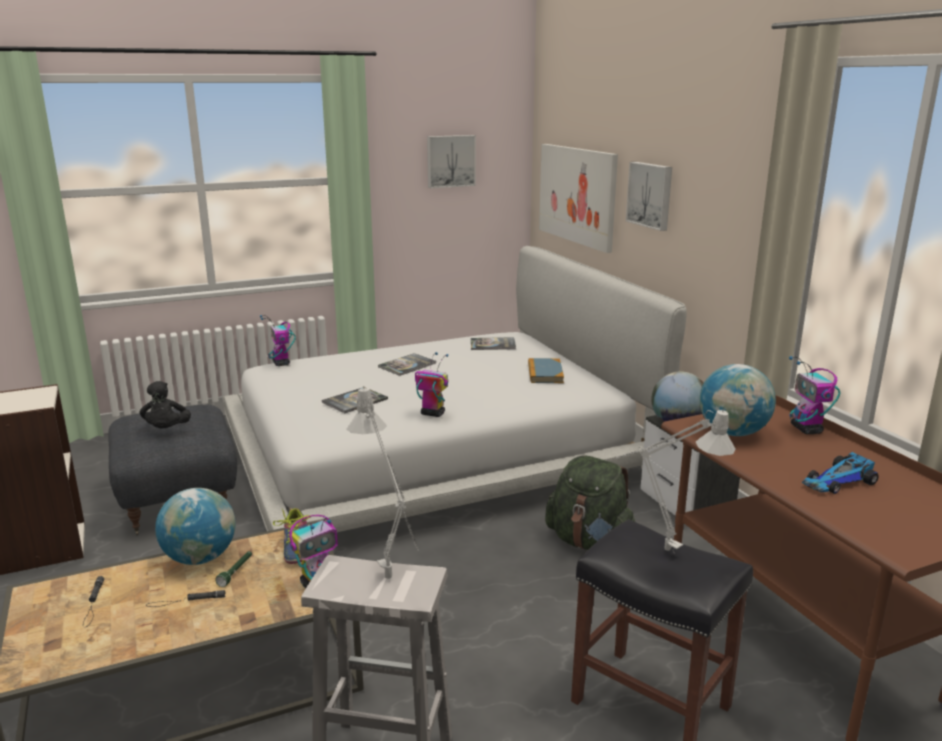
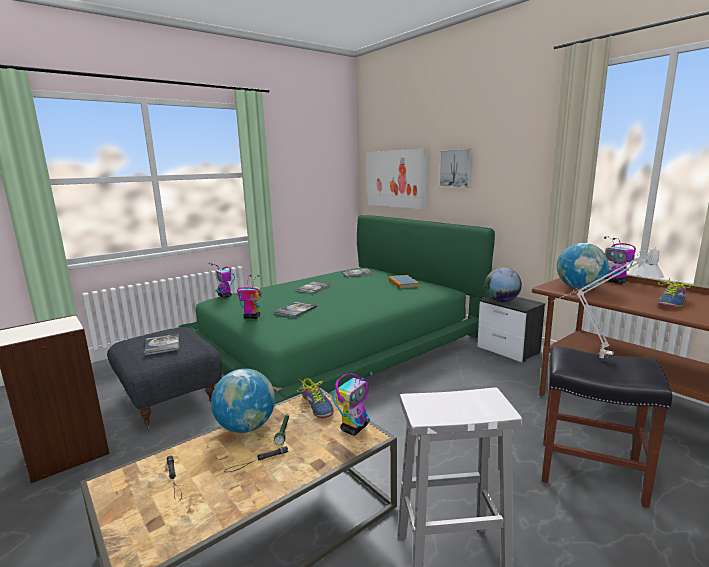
camera: 15 degrees left, 5 degrees down
(167, 430) = (162, 345): black plush toy -> book
(392, 585) = (472, 405): grey table lamp -> none
(432, 413) = (354, 311): toy robot -> toy robot (251, 317)
(437, 450) = (338, 342): white bed -> green bed
(450, 161) = (313, 163): picture -> none
(590, 542) = (472, 380): green backpack -> none
(838, 482) = (671, 303): toy car -> shoe

